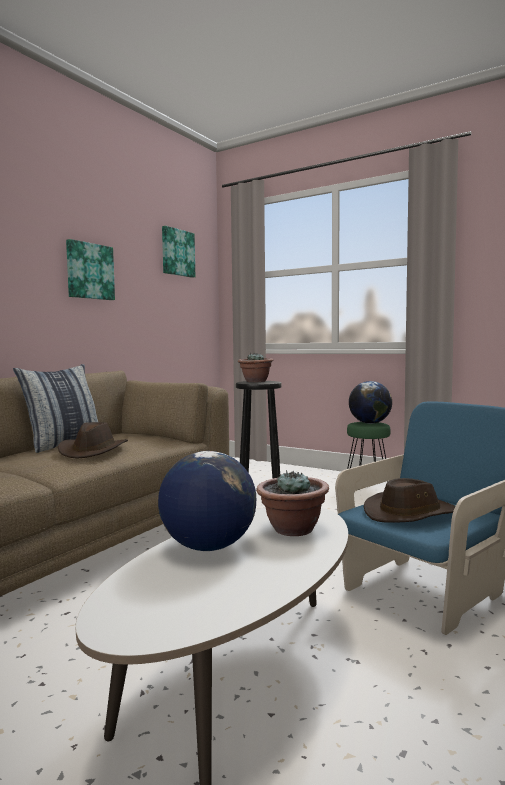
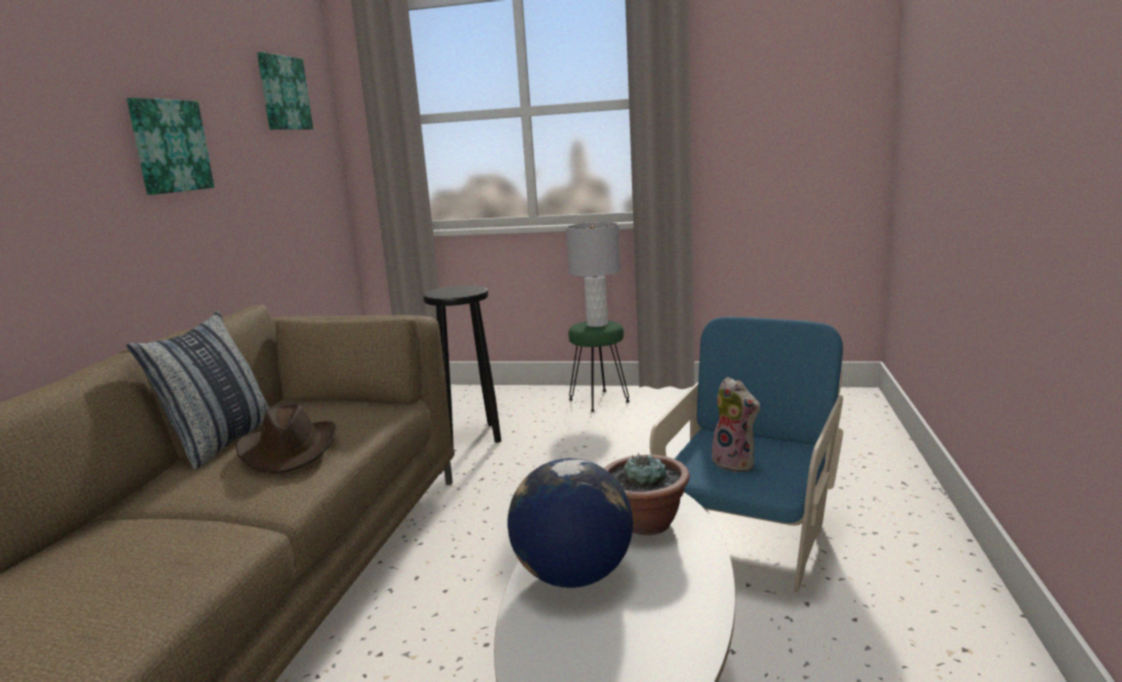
camera: 20 degrees left, 10 degrees up
(255, 381) = (450, 290): potted plant -> none
(369, 423) = (597, 324): globe -> grey table lamp
(410, 513) = (736, 463): brown hat -> plush toy

